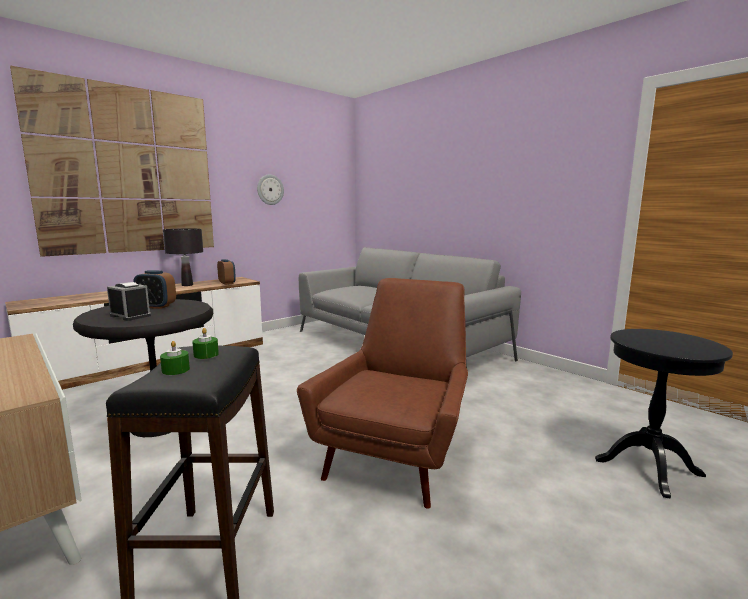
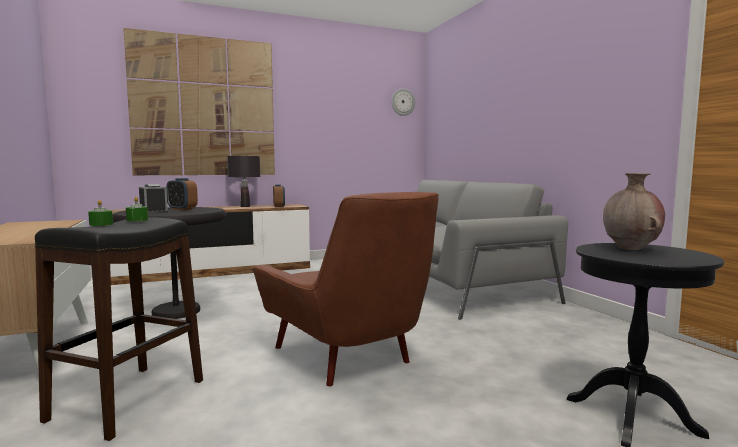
camera: 20 degrees right, 5 degrees down
(270, 189) = (332, 123): wall clock -> wall clock (402, 102)
(397, 453) = (350, 359): brown armchair -> brown armchair turned 105 degrees clockwise
(652, 338) = (631, 249): none -> brown vase

